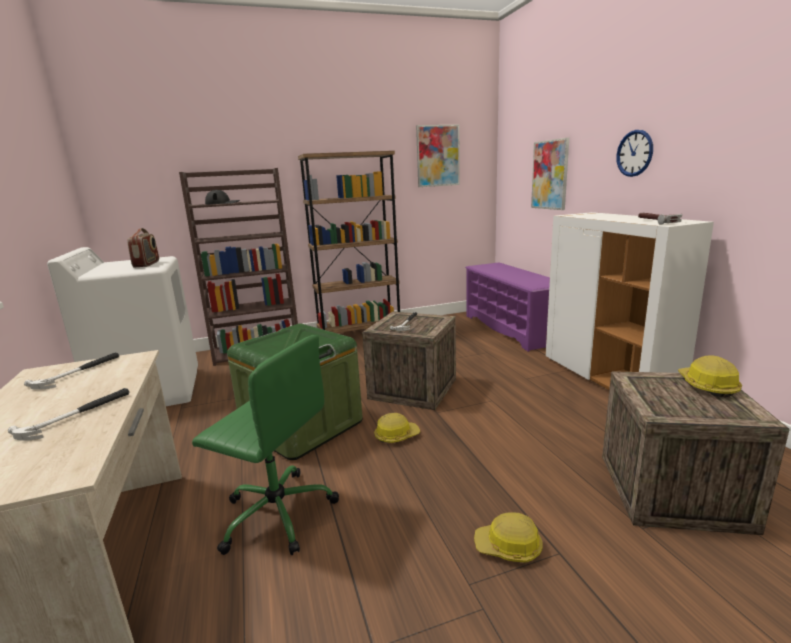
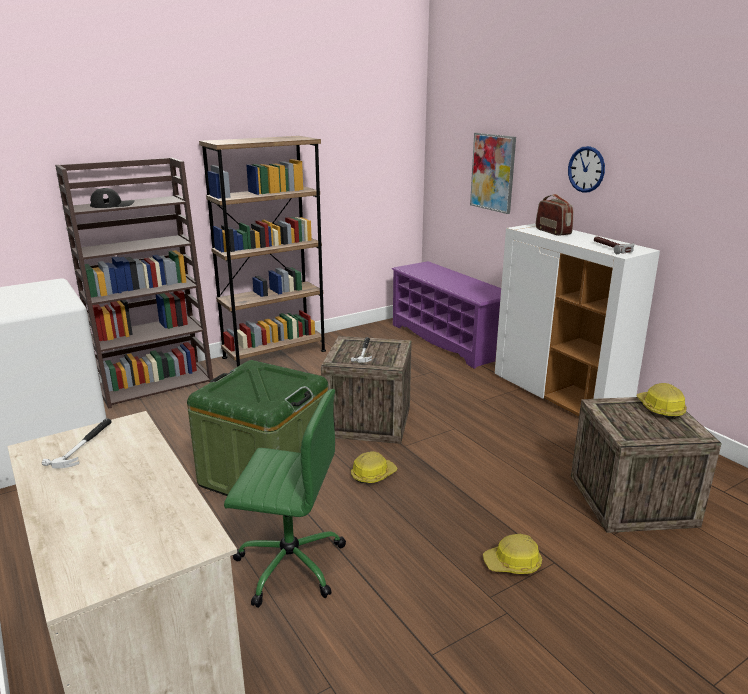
camera: 15 degrees left, 5 degrees up
(77, 415) = (144, 491): hammer -> none
(147, 264) = (48, 295): radio -> radio (553, 232)
(438, 156) = (361, 138): picture -> none

